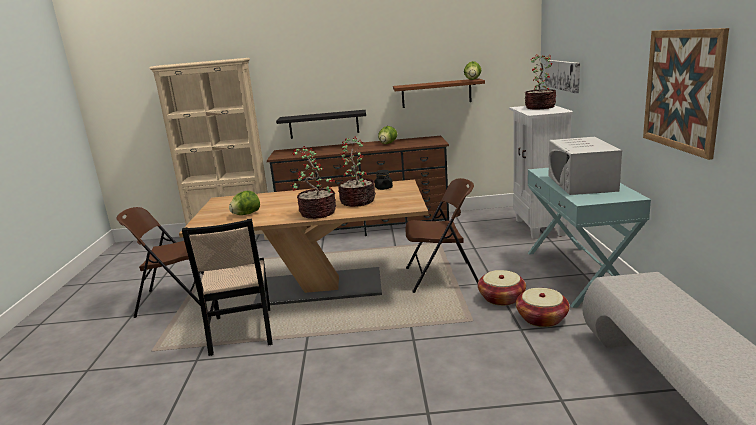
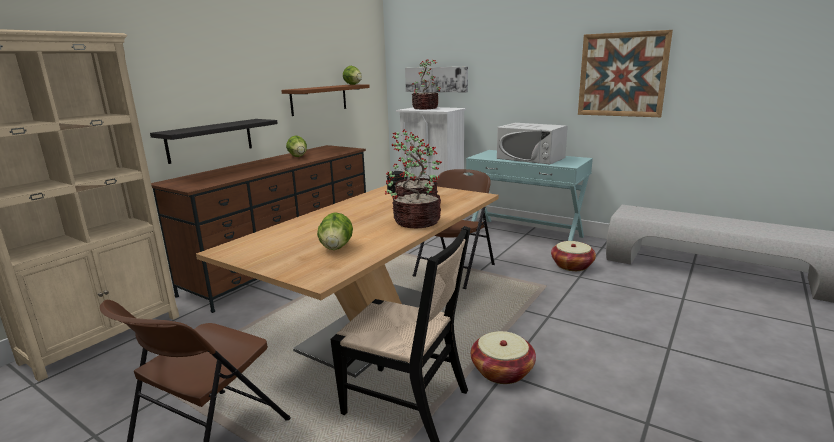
camera: 55 degrees left, 0 degrees up
(501, 298) = (524, 265): basket -> basket (502, 371)

